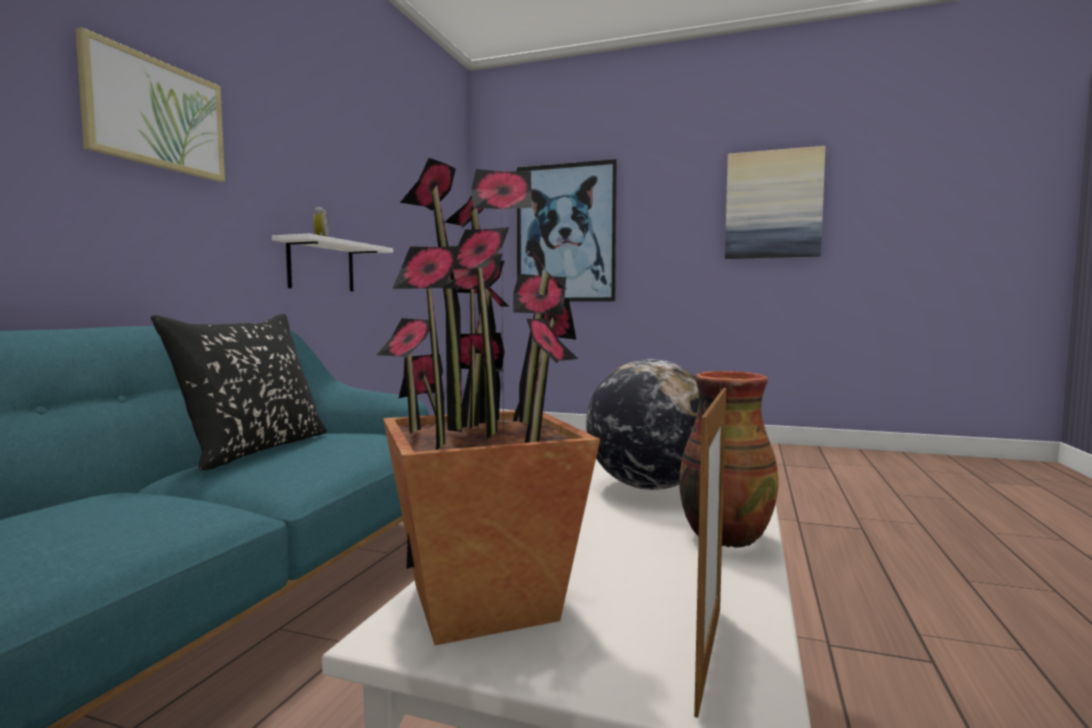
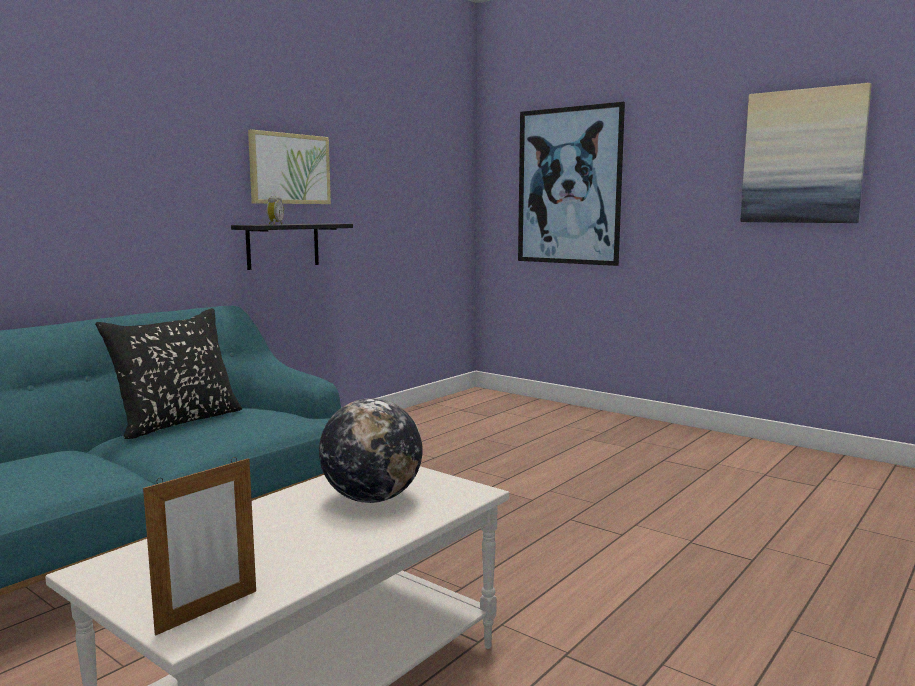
camera: 20 degrees right, 5 degrees up
(156, 114) = (124, 143): picture -> picture (289, 169)
(321, 266) = (283, 245): white shelf -> black shelf
(485, 601) = (147, 563): potted plant -> none
(723, 536) = (347, 547): vase -> none

